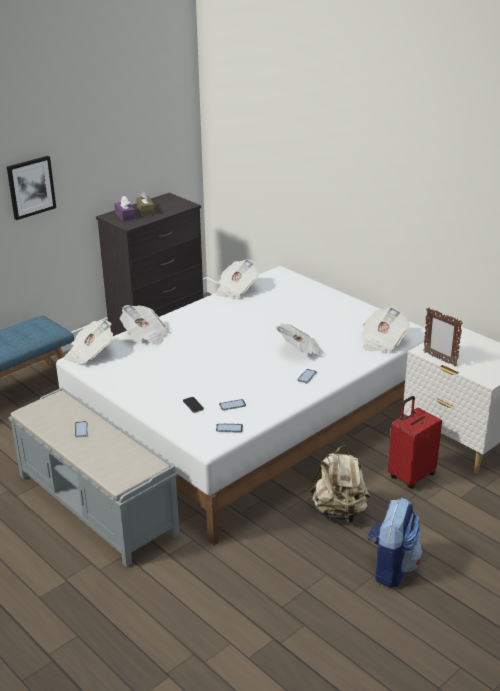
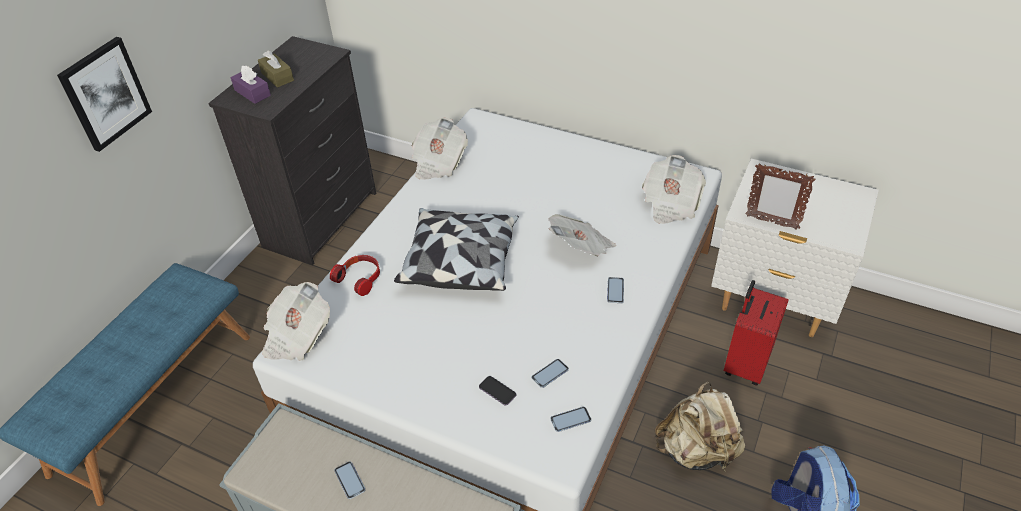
camera: 20 degrees left, 15 degrees up
(145, 336) = (360, 278): newspaper -> headphones
(214, 341) = (460, 261): none -> pillow

